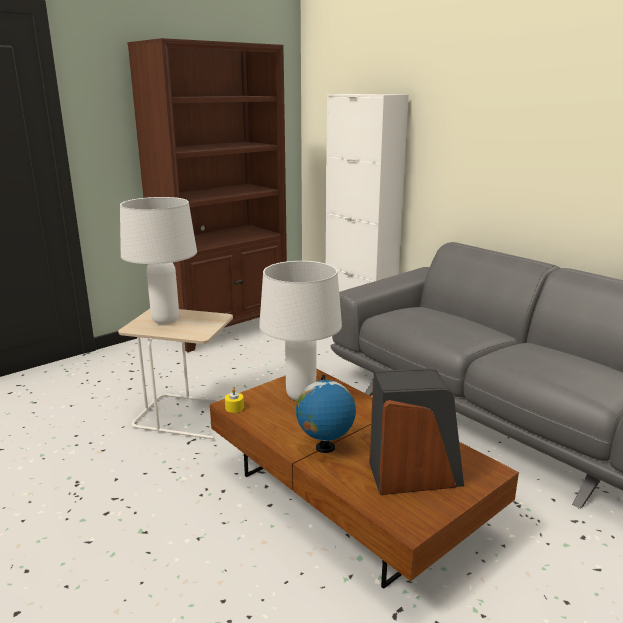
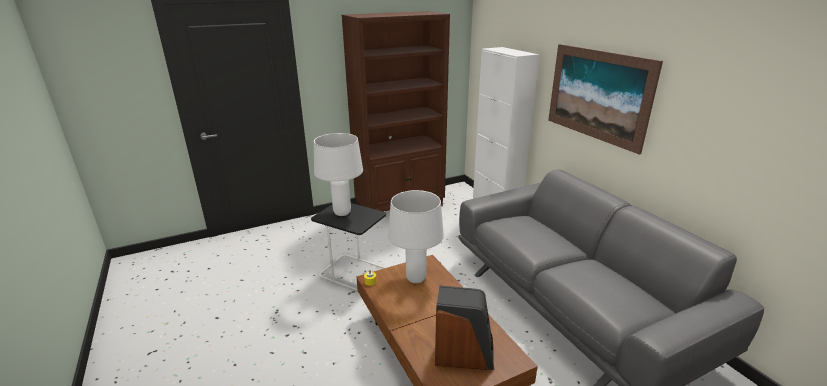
camera: 15 degrees right, 5 degrees up
(187, 416) = (354, 273): beige side table -> black side table
(325, 448) = (414, 322): globe -> none
(498, 134) = (597, 95): none -> picture

